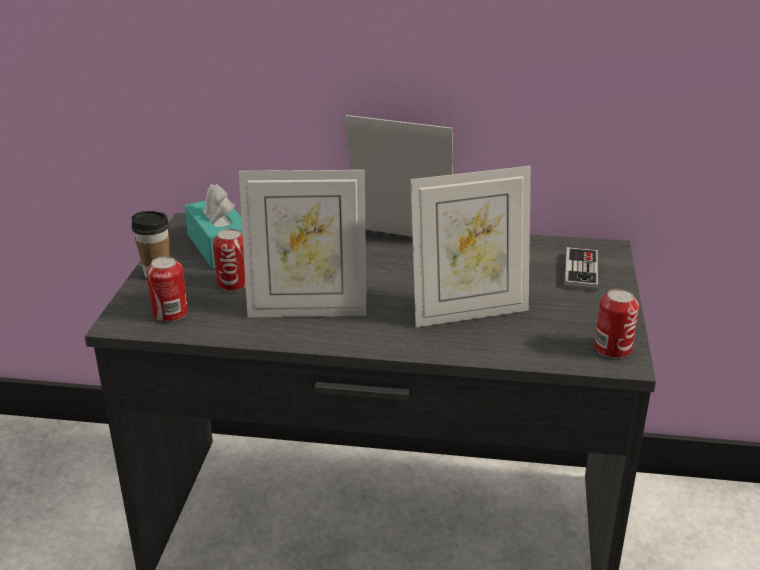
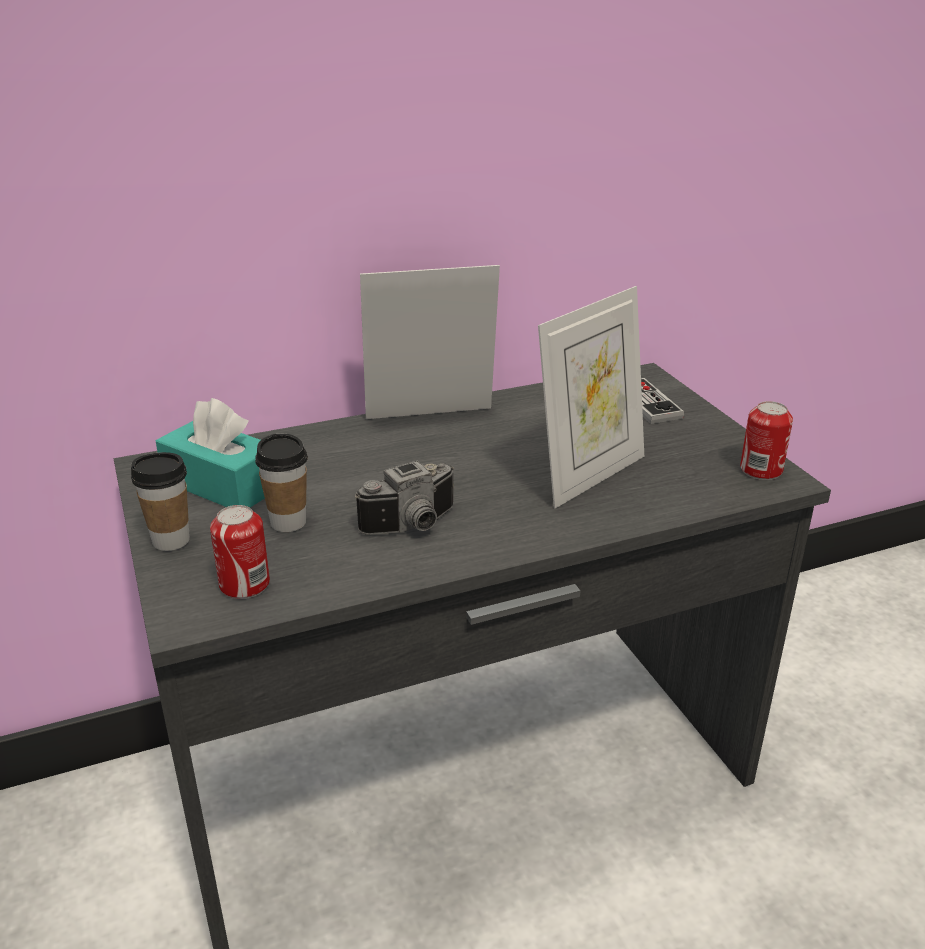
camera: 30 degrees left, 0 degrees up
(233, 283) = (288, 522): can -> cup
(307, 310) = (414, 526): picture frame -> camera

